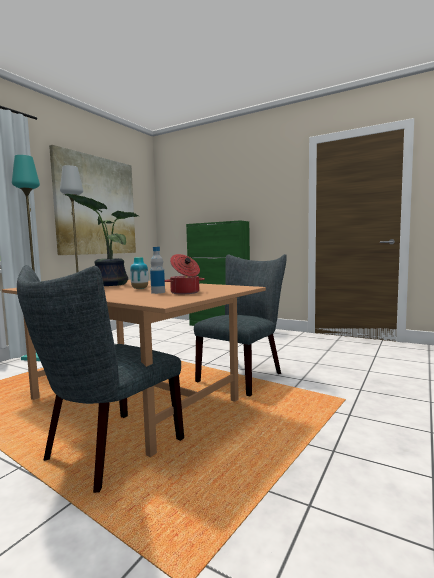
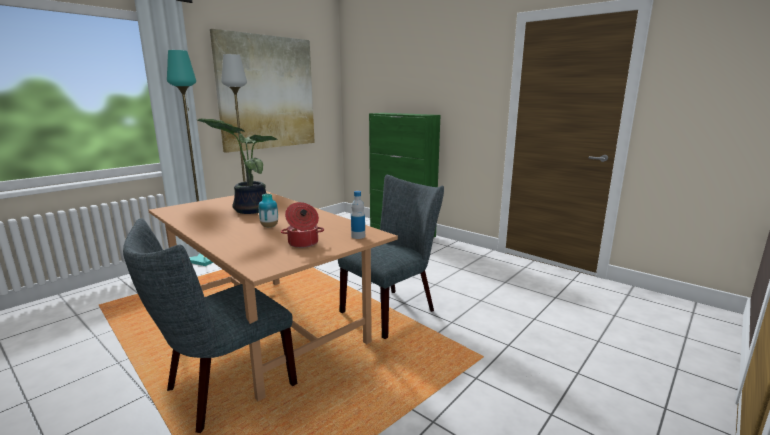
camera: 10 degrees right, 10 degrees up
(158, 292) = (278, 239): bottle -> bottle (358, 236)

